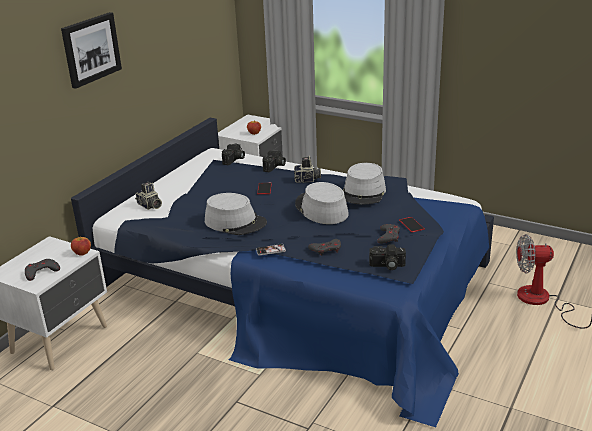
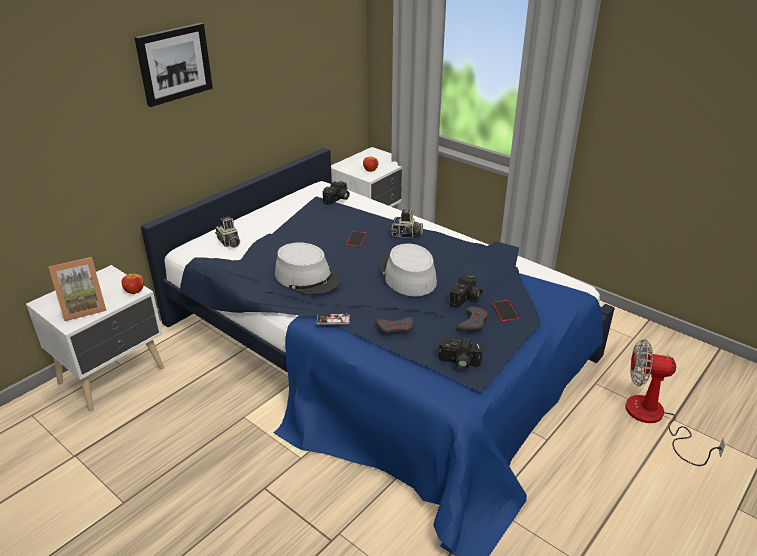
camera: 10 degrees right, 5 degrees up
(41, 272) = (83, 308): grey game controller -> picture frame
(275, 167) = (377, 213): camera -> camera (466, 299)
(364, 193) = (463, 260): grey hat -> none

